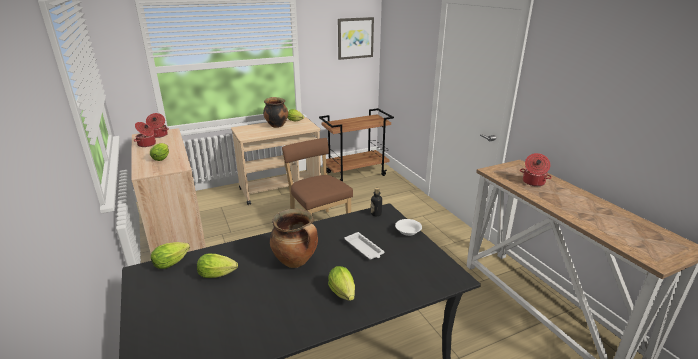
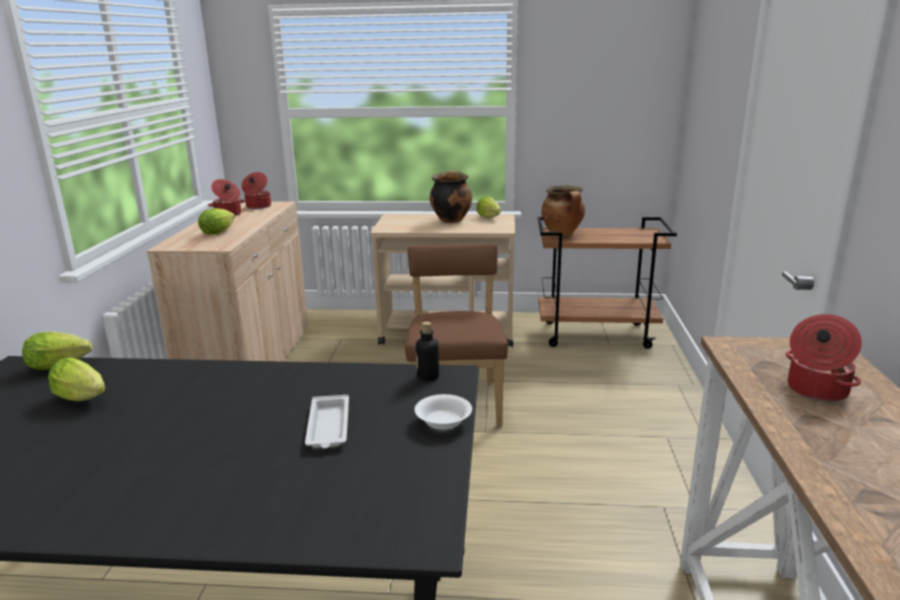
camera: 30 degrees right, 5 degrees down
(296, 261) = (203, 413): cooking pot -> cooking pot (563, 233)
(343, 294) = (191, 489): lettuce -> none
(355, 38) = (631, 80): picture -> none

